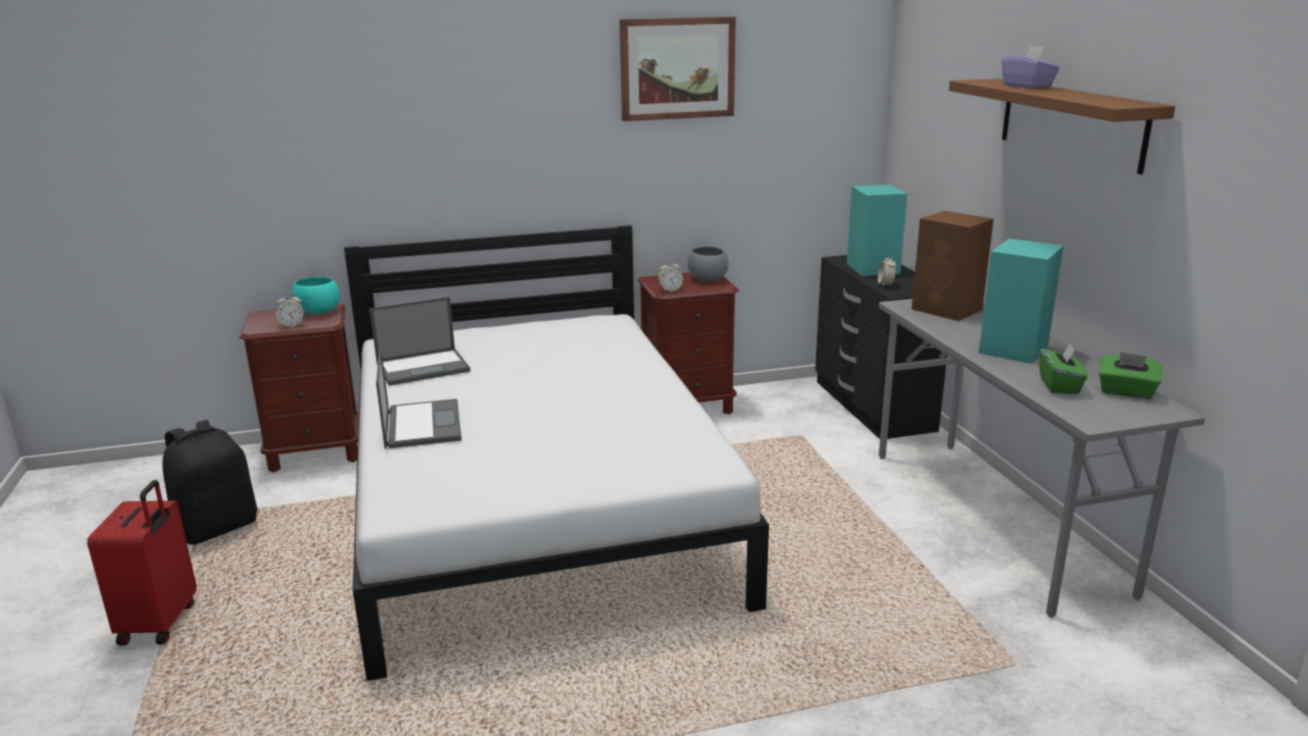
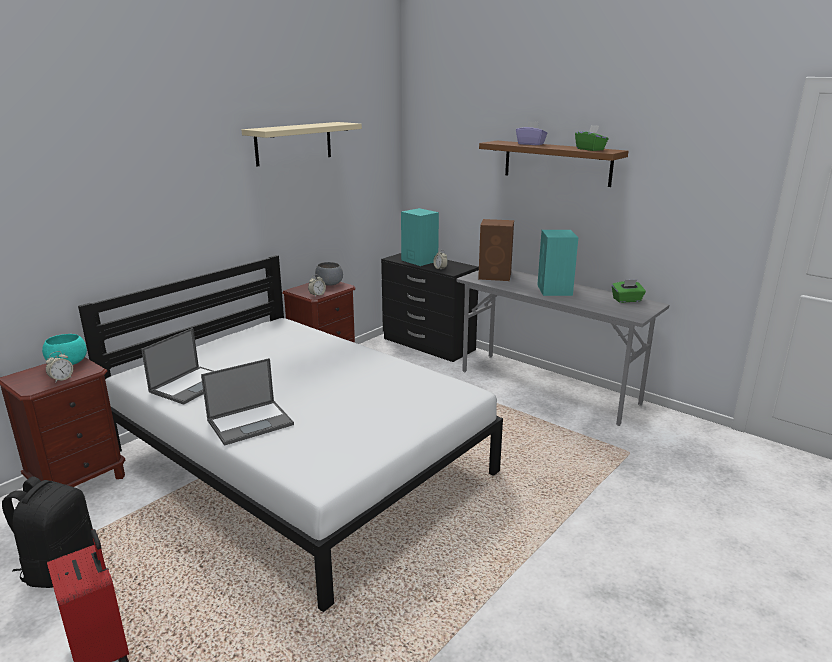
camera: 35 degrees left, 0 degrees up
(422, 424) = (251, 422): laptop -> laptop turned 105 degrees clockwise
(677, 68) = (294, 143): picture -> beige shelf
(1059, 385) = (598, 303): green tissue box -> green tissue box (590, 149)

